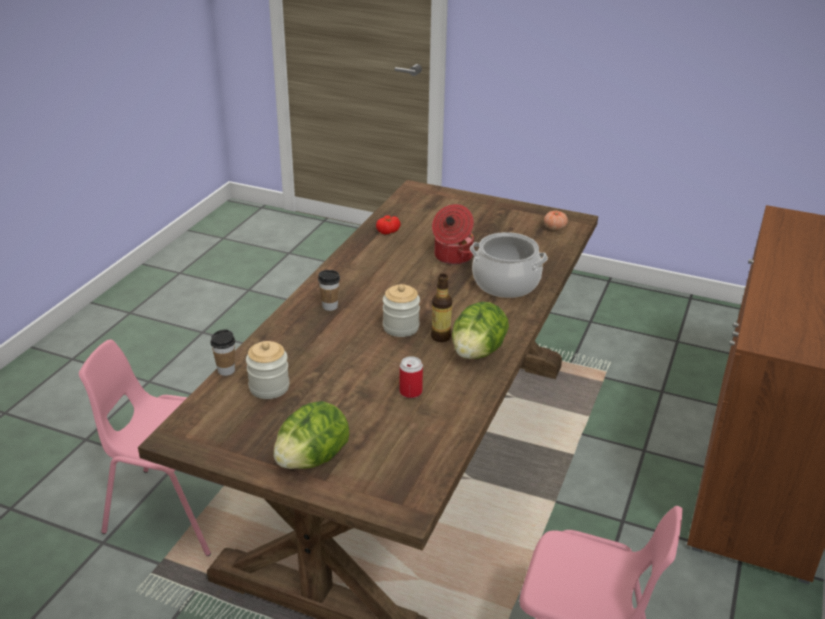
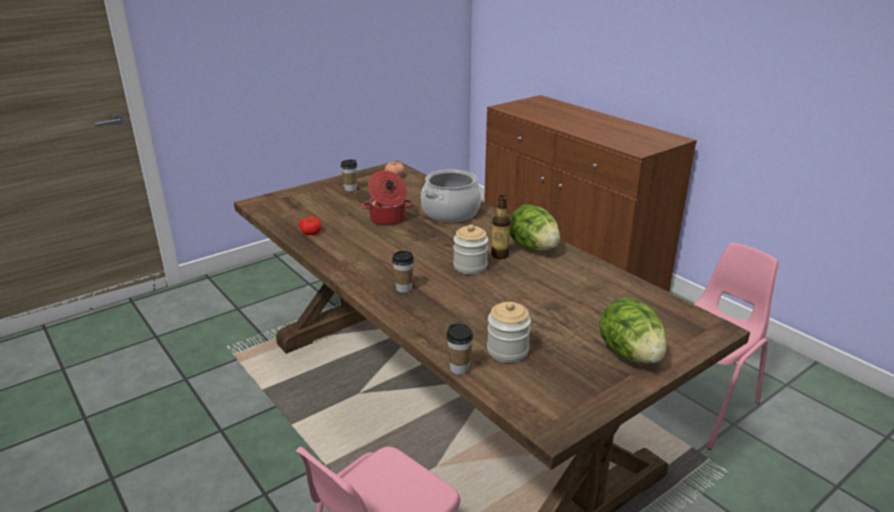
camera: 60 degrees left, 5 degrees down
(410, 392) = (565, 287): can -> none
(495, 217) = (350, 189): none -> cup

